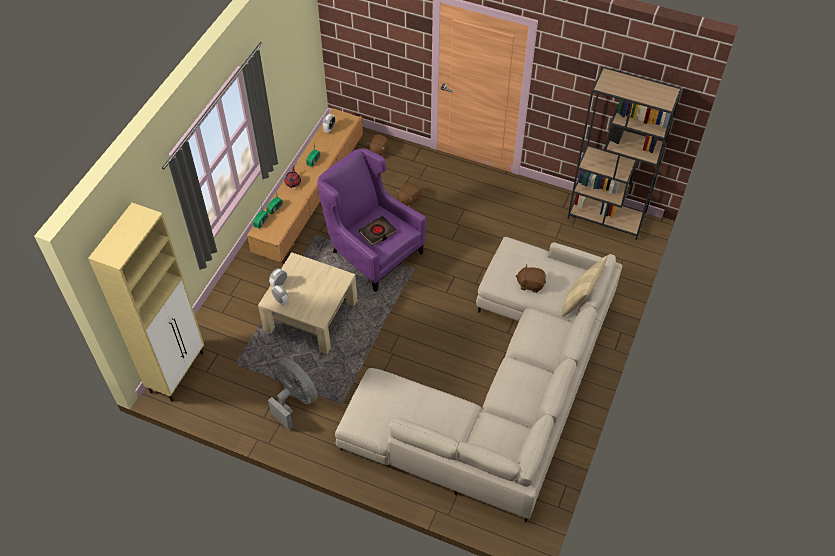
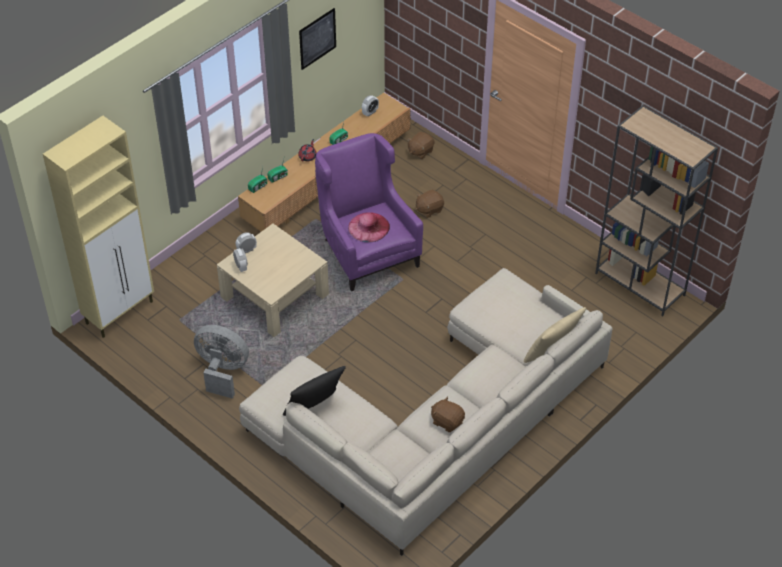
camera: 20 degrees right, 5 degrees down
(280, 75) = (317, 38): none -> picture
(295, 400) = (222, 371): grey fan -> grey fan turned 45 degrees counterclockwise
(377, 232) = (368, 227): black book -> pink hat
(405, 414) = (314, 408): none -> black pillow
(530, 284) = (506, 321): brown plush toy -> brown plush toy (447, 421)

